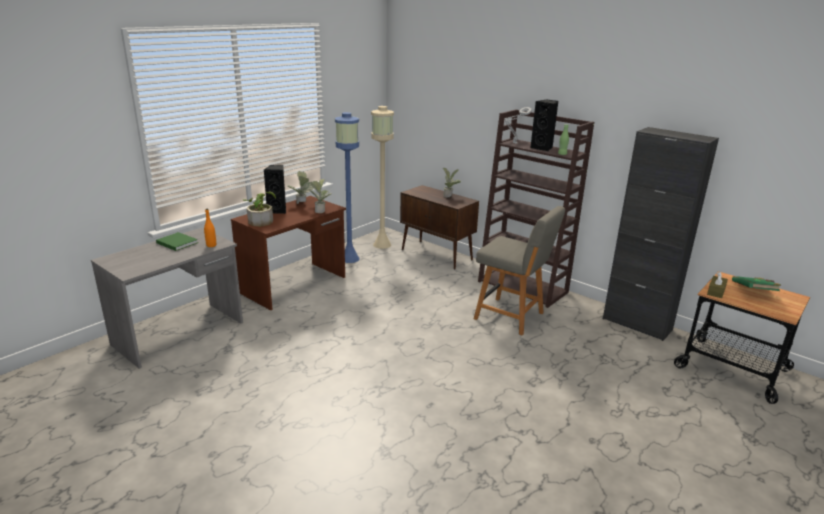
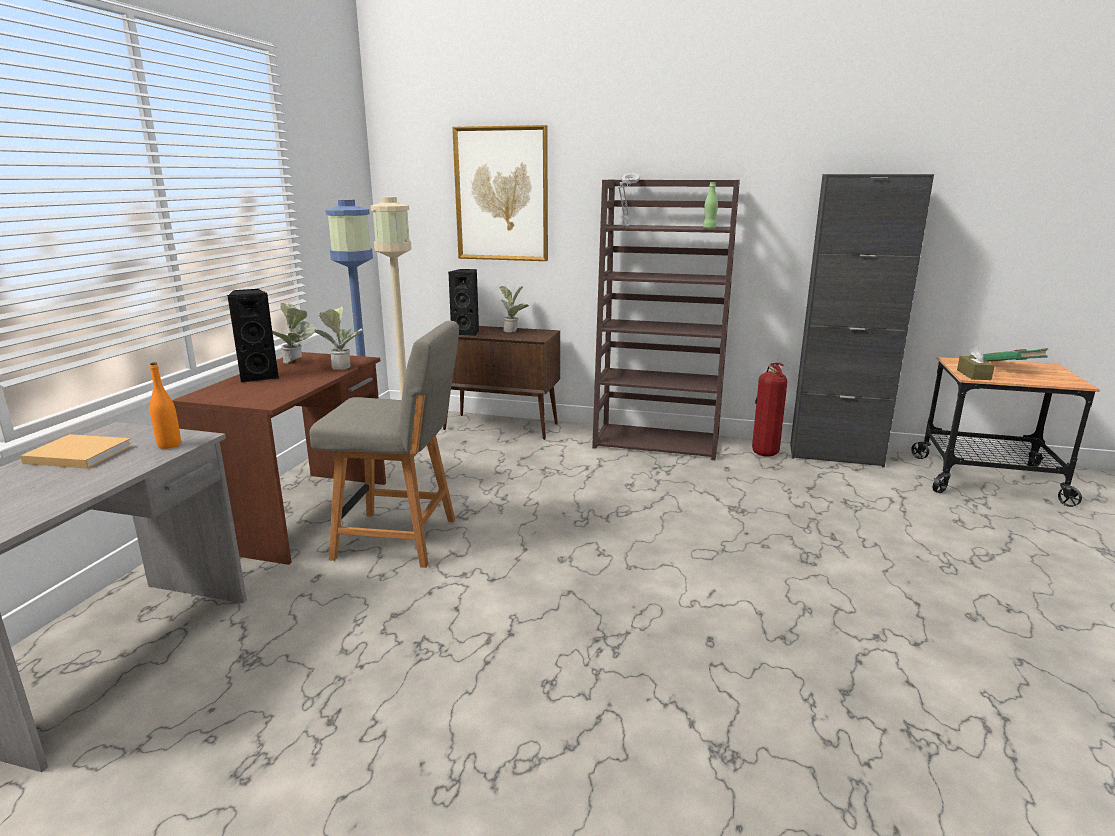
camera: 25 degrees left, 5 degrees down
(176, 242) = (76, 454): green book -> beige book
(261, 220) = (241, 393): potted plant -> none
(454, 108) = (501, 194): none -> picture
(511, 317) = (684, 481): grey chair -> grey chair (400, 539)
(543, 148) = (671, 227): black speaker -> black speaker (467, 332)
(586, 310) = (763, 453): none -> fire extinguisher

